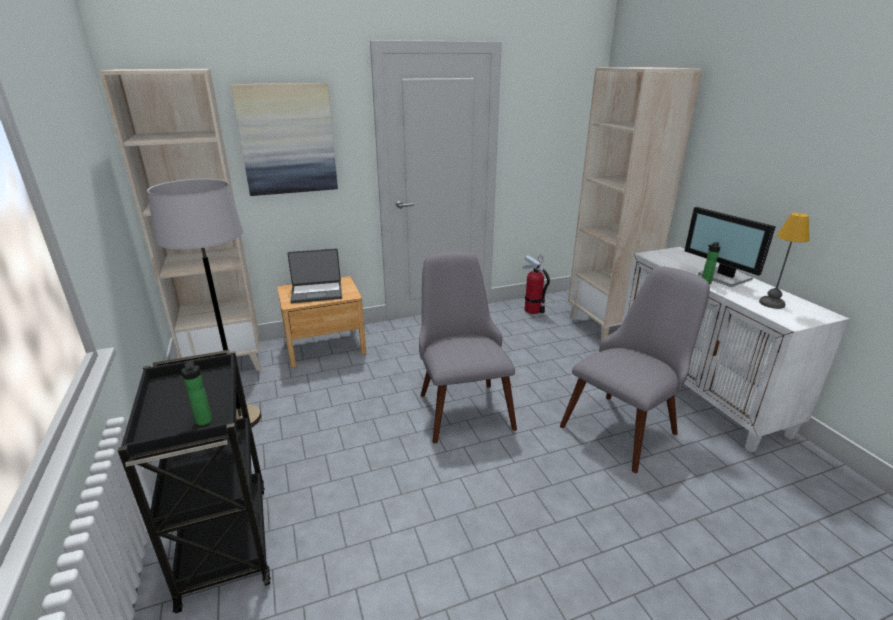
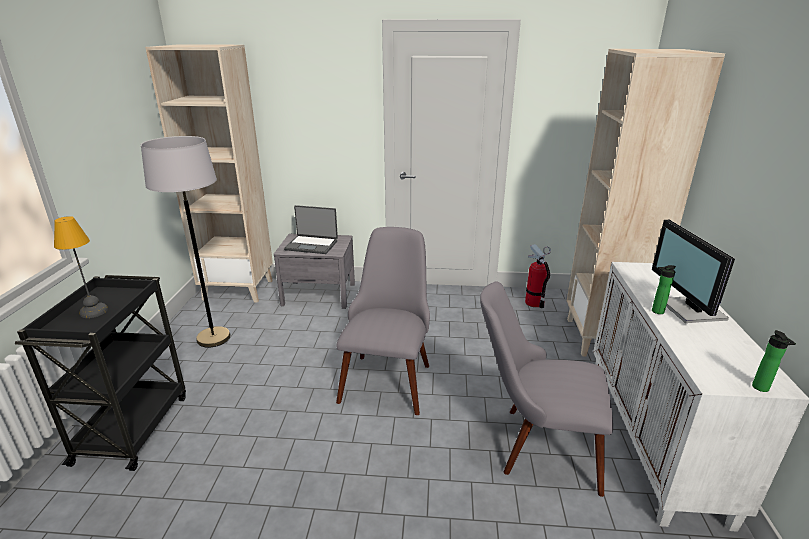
camera: 25 degrees right, 0 degrees up
(204, 422) = (90, 327): bottle -> bottle (762, 389)
(287, 139) = (304, 107): picture -> none
(325, 346) = (318, 294): brown nightstand -> grey nightstand
(627, 424) = (535, 445): grey chair -> grey chair turned 150 degrees counterclockwise
(772, 303) = (716, 354): table lamp -> table lamp (94, 312)

